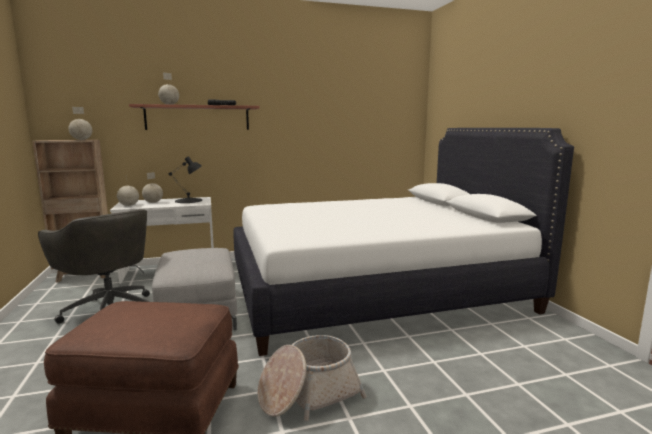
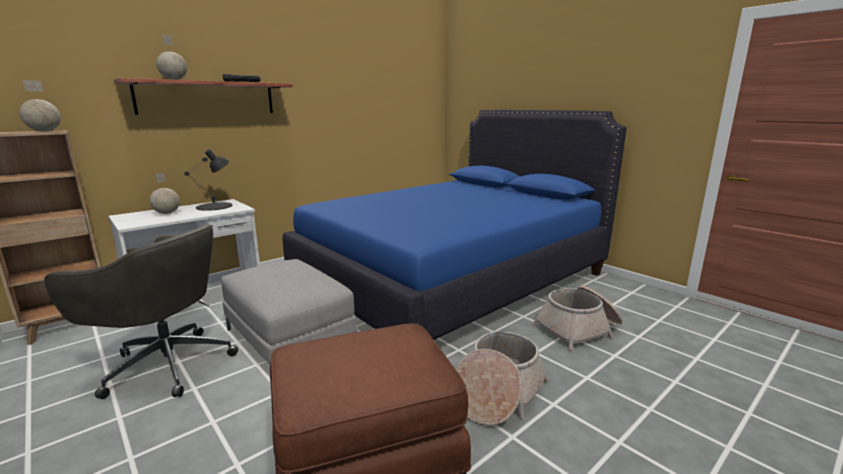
camera: 25 degrees left, 5 degrees up
(128, 205) = (137, 221): globe -> none
(374, 290) = (451, 279): white bed -> blue bed
(454, 361) = (579, 329): none -> basket

